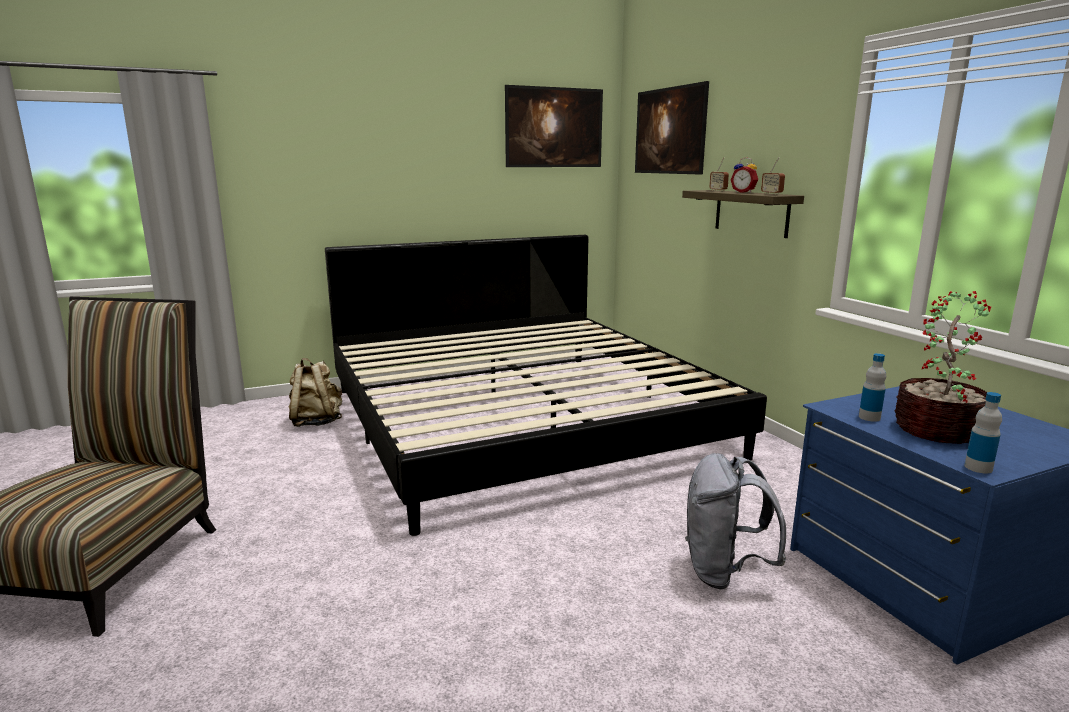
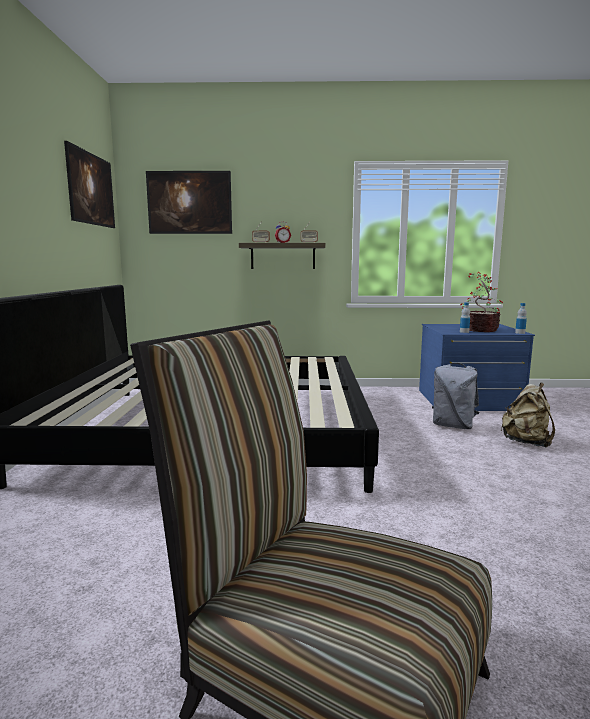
camera: 65 degrees left, 5 degrees down
(316, 422) = (70, 511): beige backpack -> beige backpack (526, 442)

